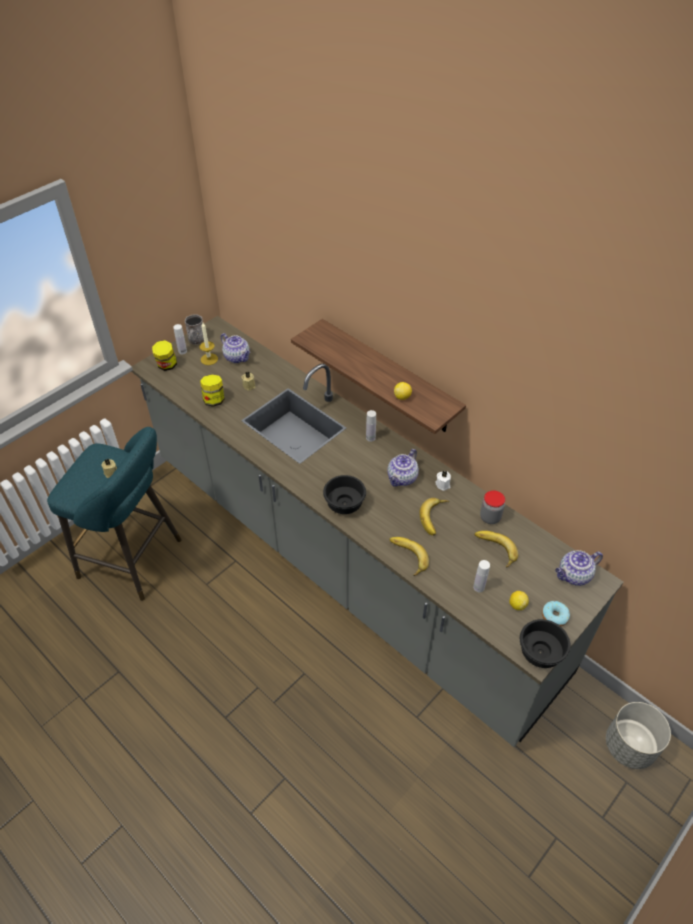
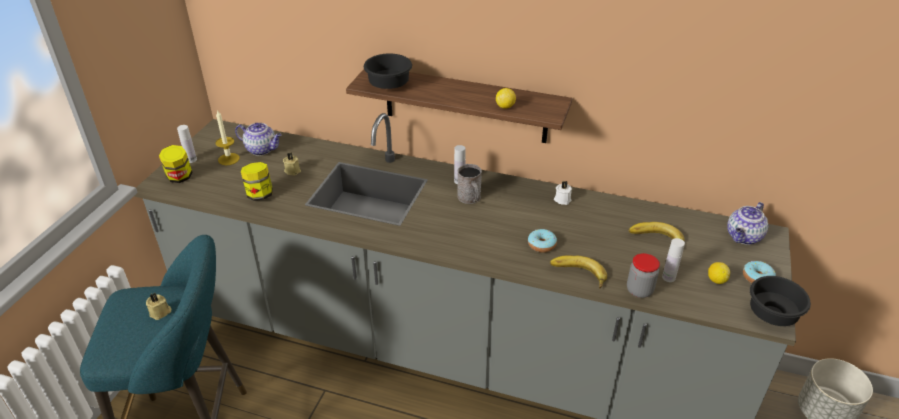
camera: 25 degrees left, 10 degrees down
(196, 340) = (202, 146): grey mug -> grey mug (470, 198)
(345, 503) = (476, 246): black bowl -> black bowl (389, 84)
(396, 520) = (541, 245): none -> donut
(402, 479) = (518, 207): teapot -> none
(435, 518) = (578, 231): banana -> none
(490, 517) = (629, 213): jar -> jar (639, 290)

